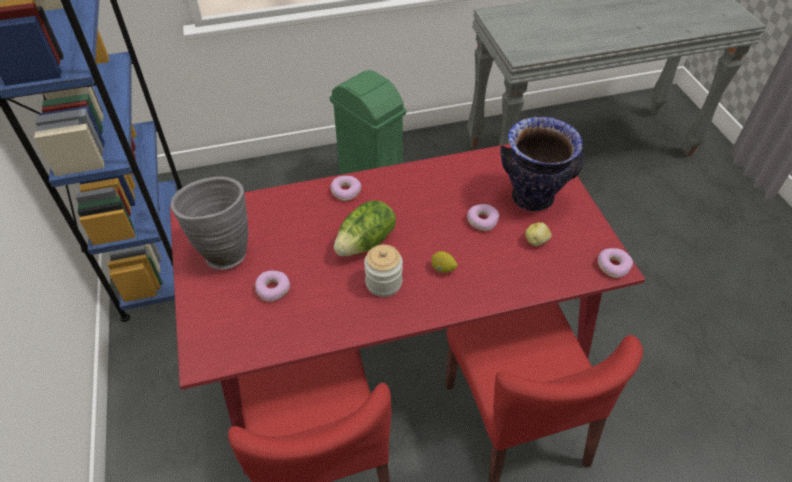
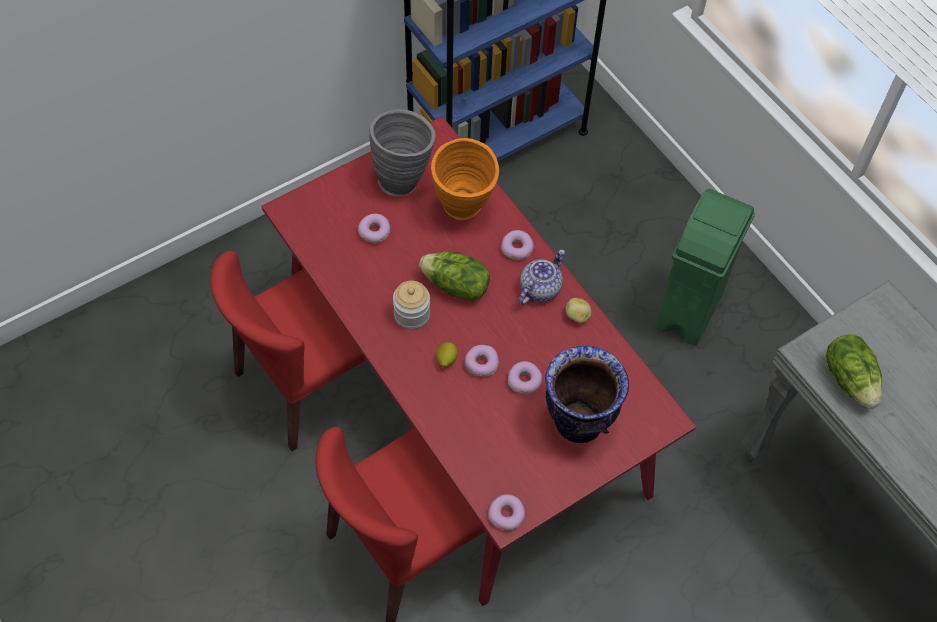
camera: 70 degrees right, 10 degrees up
(288, 216) = (464, 212): none -> orange vase
(393, 188) = (539, 288): none -> teapot
(455, 245) = (481, 363): none -> donut
(536, 241) = (514, 437): potato -> potato (577, 316)
(547, 43) = (850, 379): none -> lettuce

